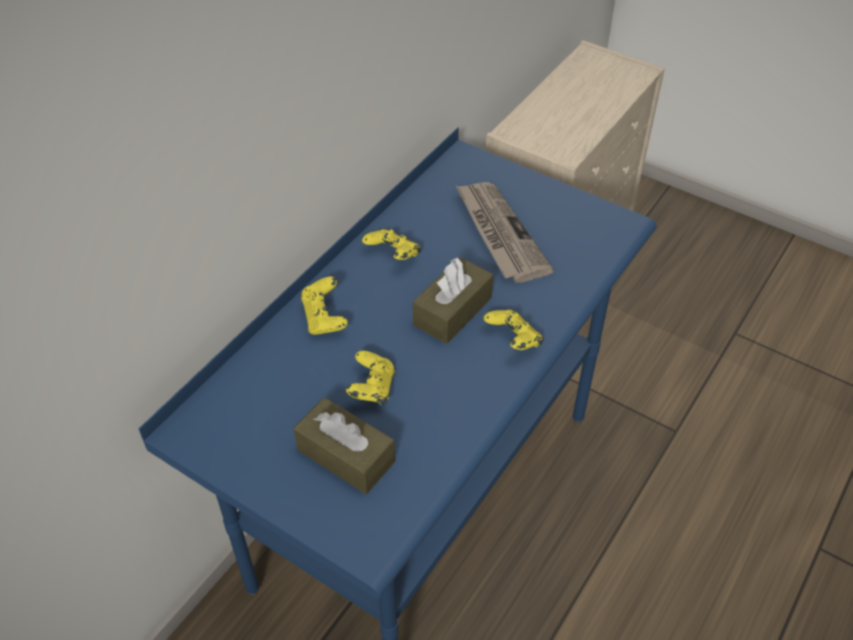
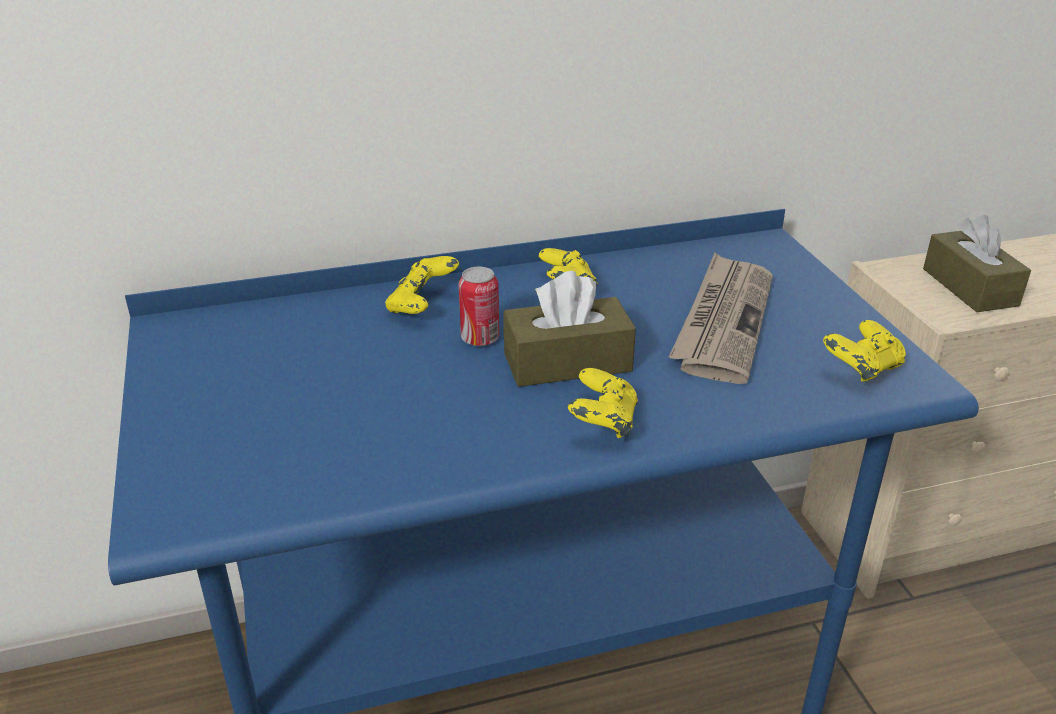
camera: 40 degrees right, 15 degrees down
(346, 456) = (268, 425): brown tissue box -> brown tissue box (969, 287)
(371, 389) = (380, 384): yellow game controller -> yellow game controller (861, 370)
(388, 323) = (480, 339): none -> can

